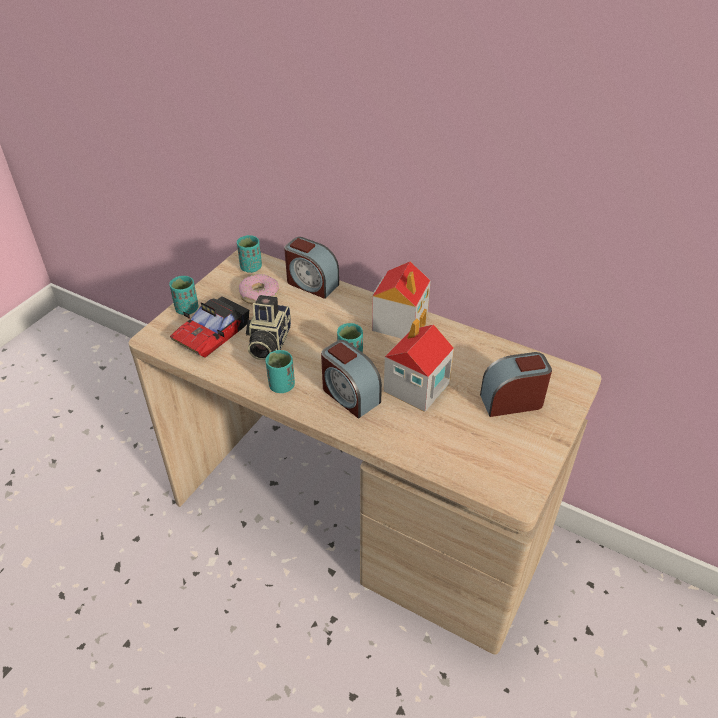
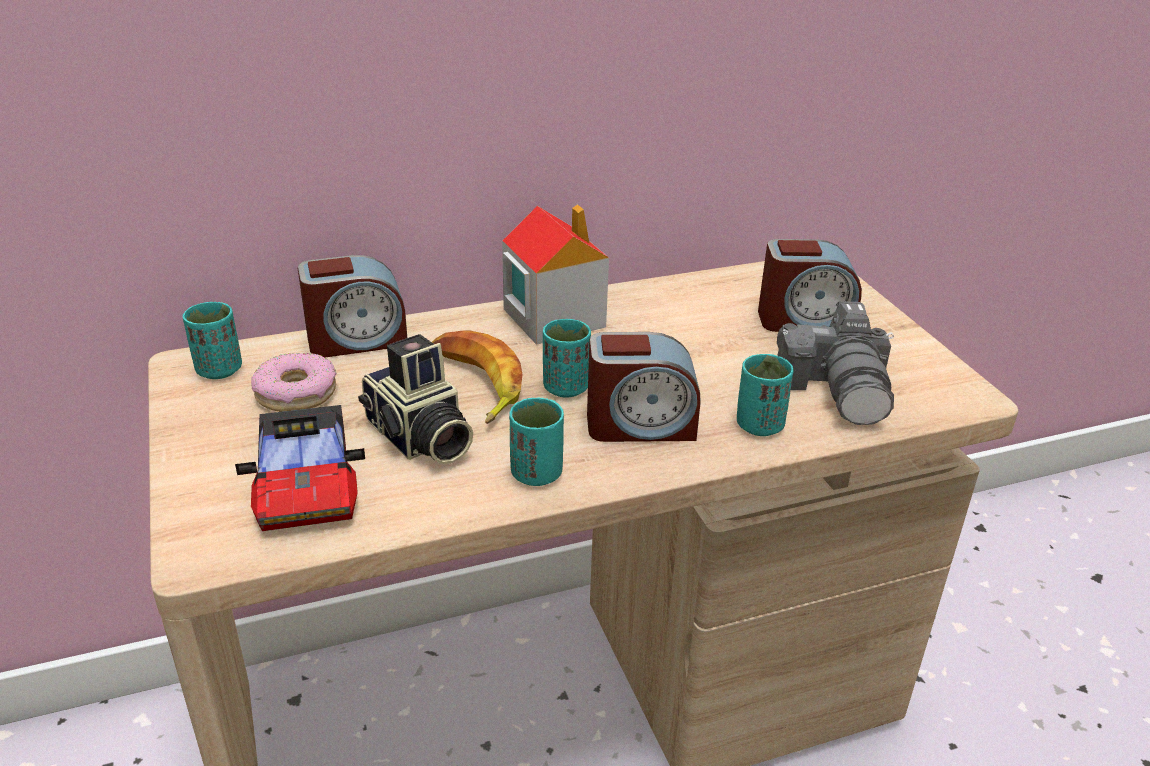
camera: 50 degrees left, 10 degrees down
(187, 309) = (197, 480): turquoise cup -> turquoise cup (759, 425)
(321, 332) = (474, 384): none -> banana
(416, 388) = (696, 368): toy house -> none
(460, 444) = (839, 390): none -> camera
(512, 401) = (804, 320): alarm clock -> alarm clock turned 120 degrees counterclockwise

